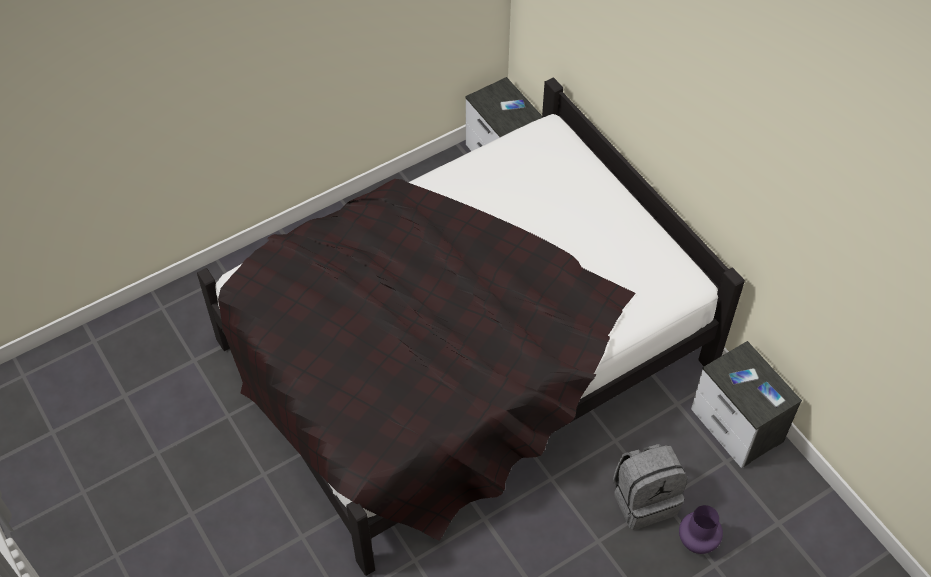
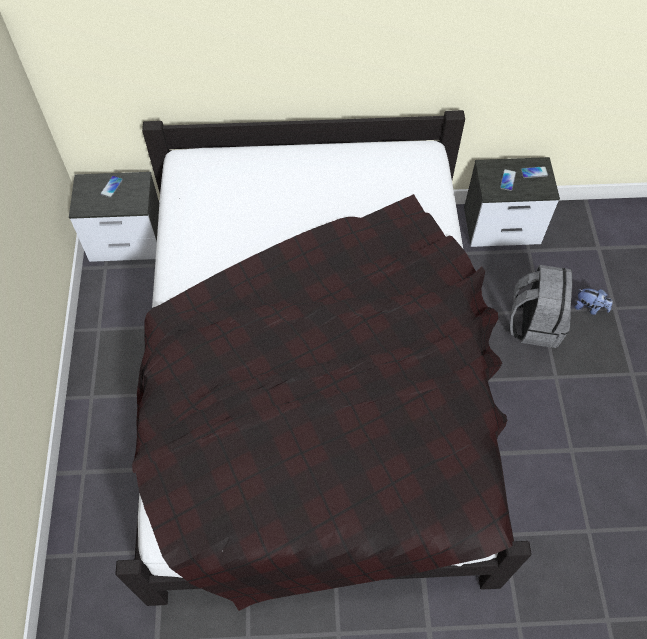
camera: 60 degrees left, 5 degrees up
(698, 541) = (589, 307): purple vase -> plush toy

